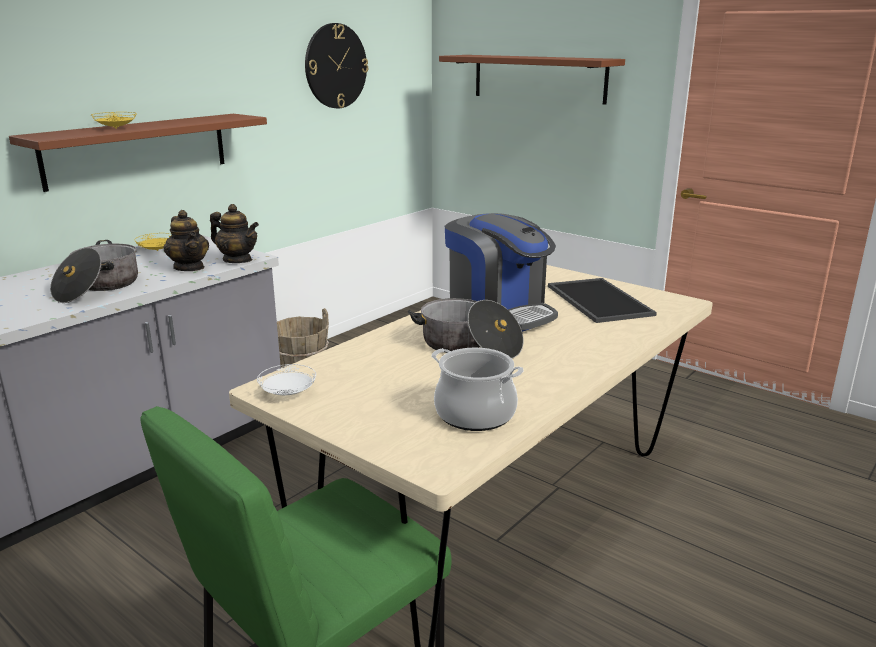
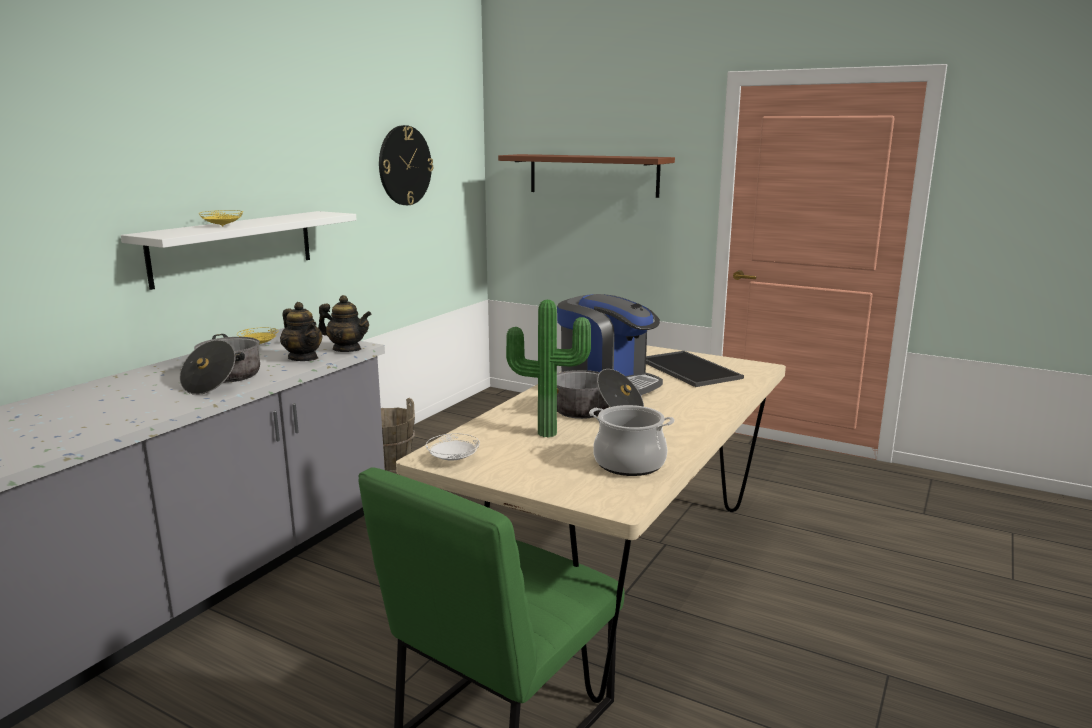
camera: 10 degrees left, 5 degrees down
(137, 150) = (234, 247): brown shelf -> white shelf
(405, 367) = (547, 432): none -> potted plant

